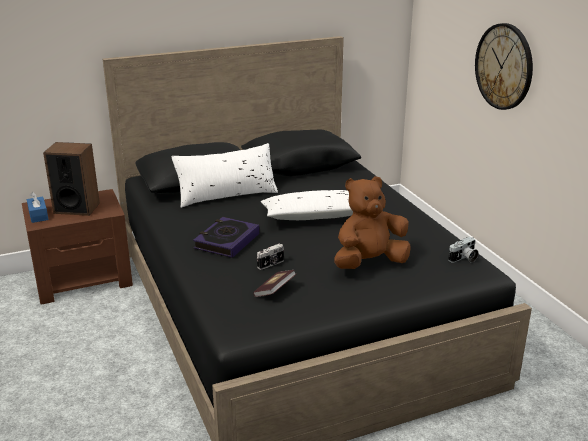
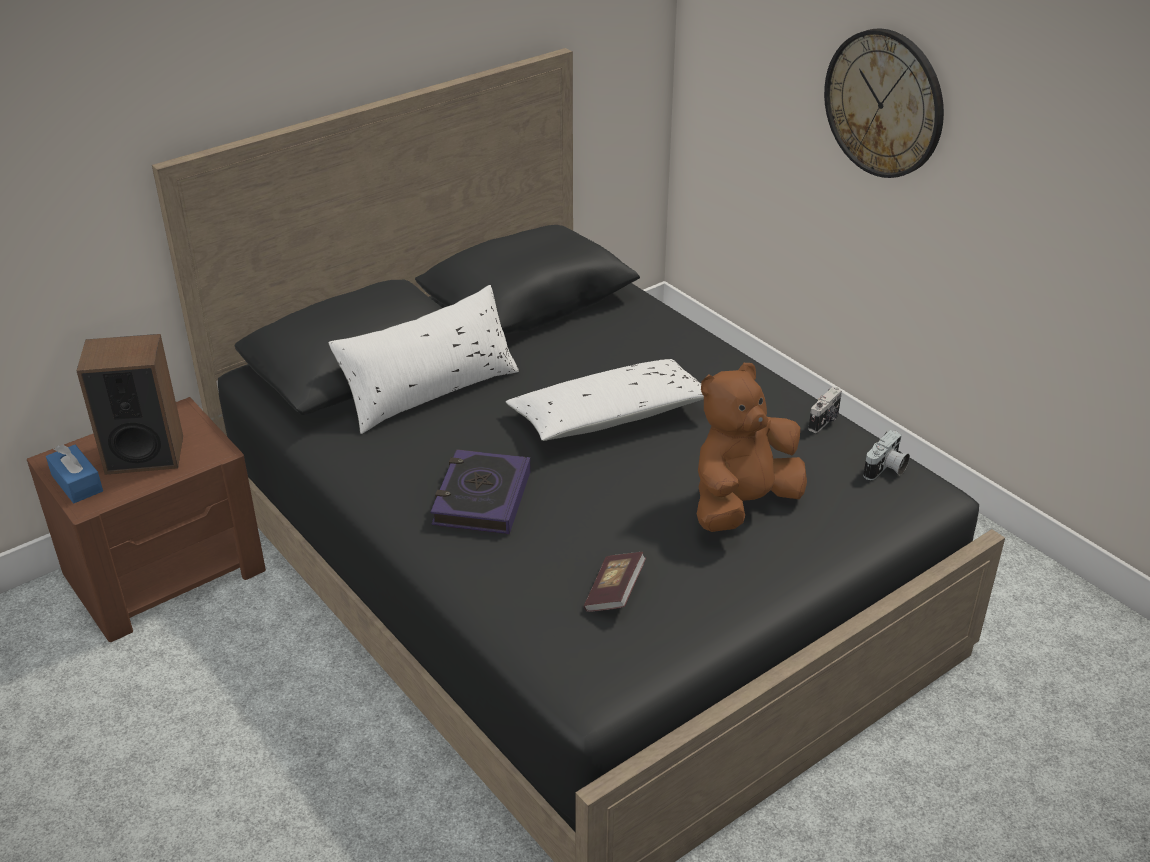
camera: 15 degrees left, 10 degrees up
(271, 264) = (582, 537): camera -> camera (825, 421)

